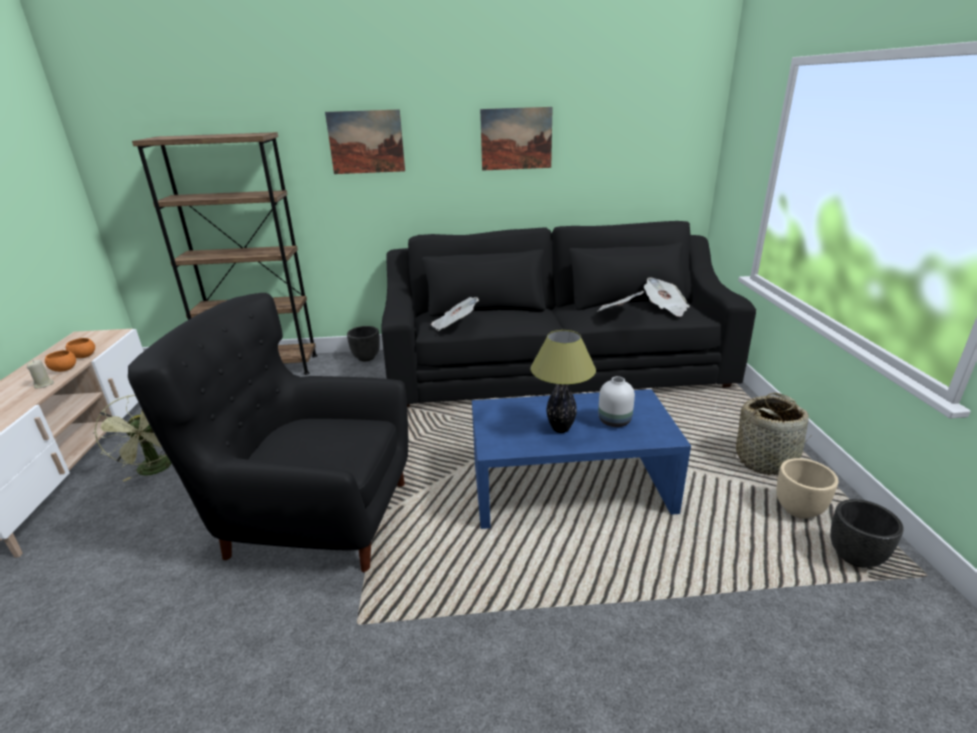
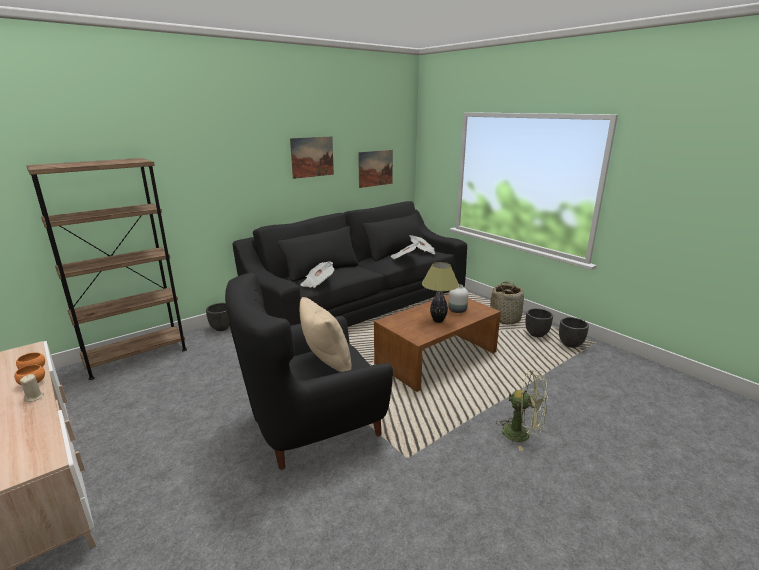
camera: 35 degrees left, 5 degrees down
(156, 470) = (141, 447): green fan -> green fan (522, 434)
(326, 440) = (326, 362): none -> beige pillow
(366, 142) = (213, 163): picture -> picture (375, 168)
(569, 486) = (436, 357): blue coffee table -> brown coffee table
(799, 510) = (536, 334): beige planter -> black planter

